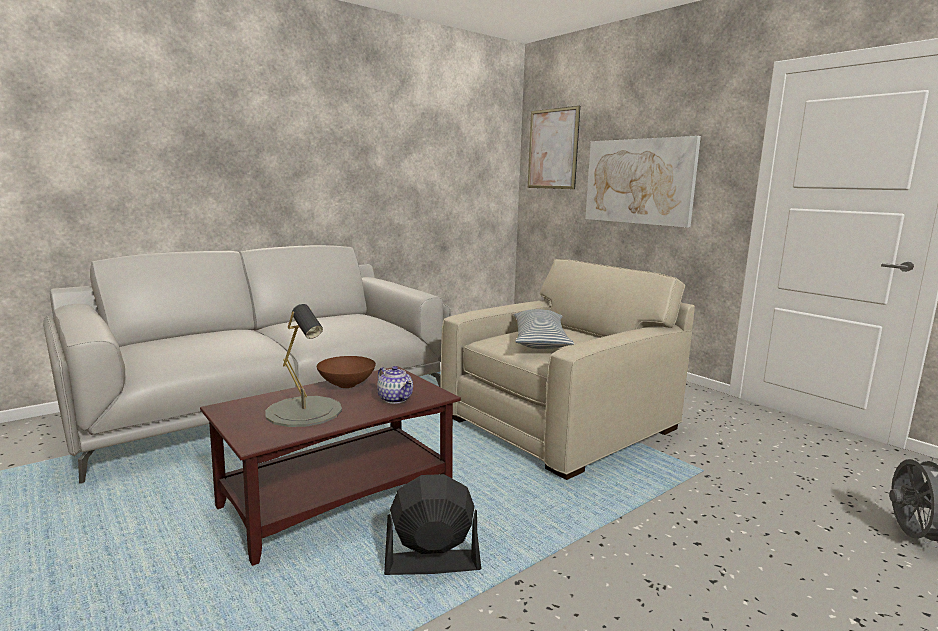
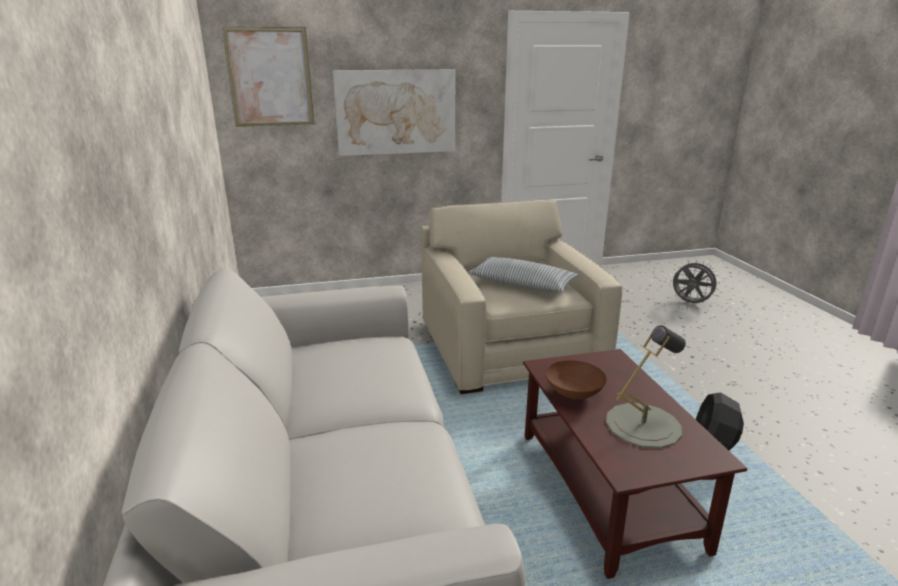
camera: 65 degrees left, 10 degrees up
(395, 399) = (618, 376): teapot -> none

